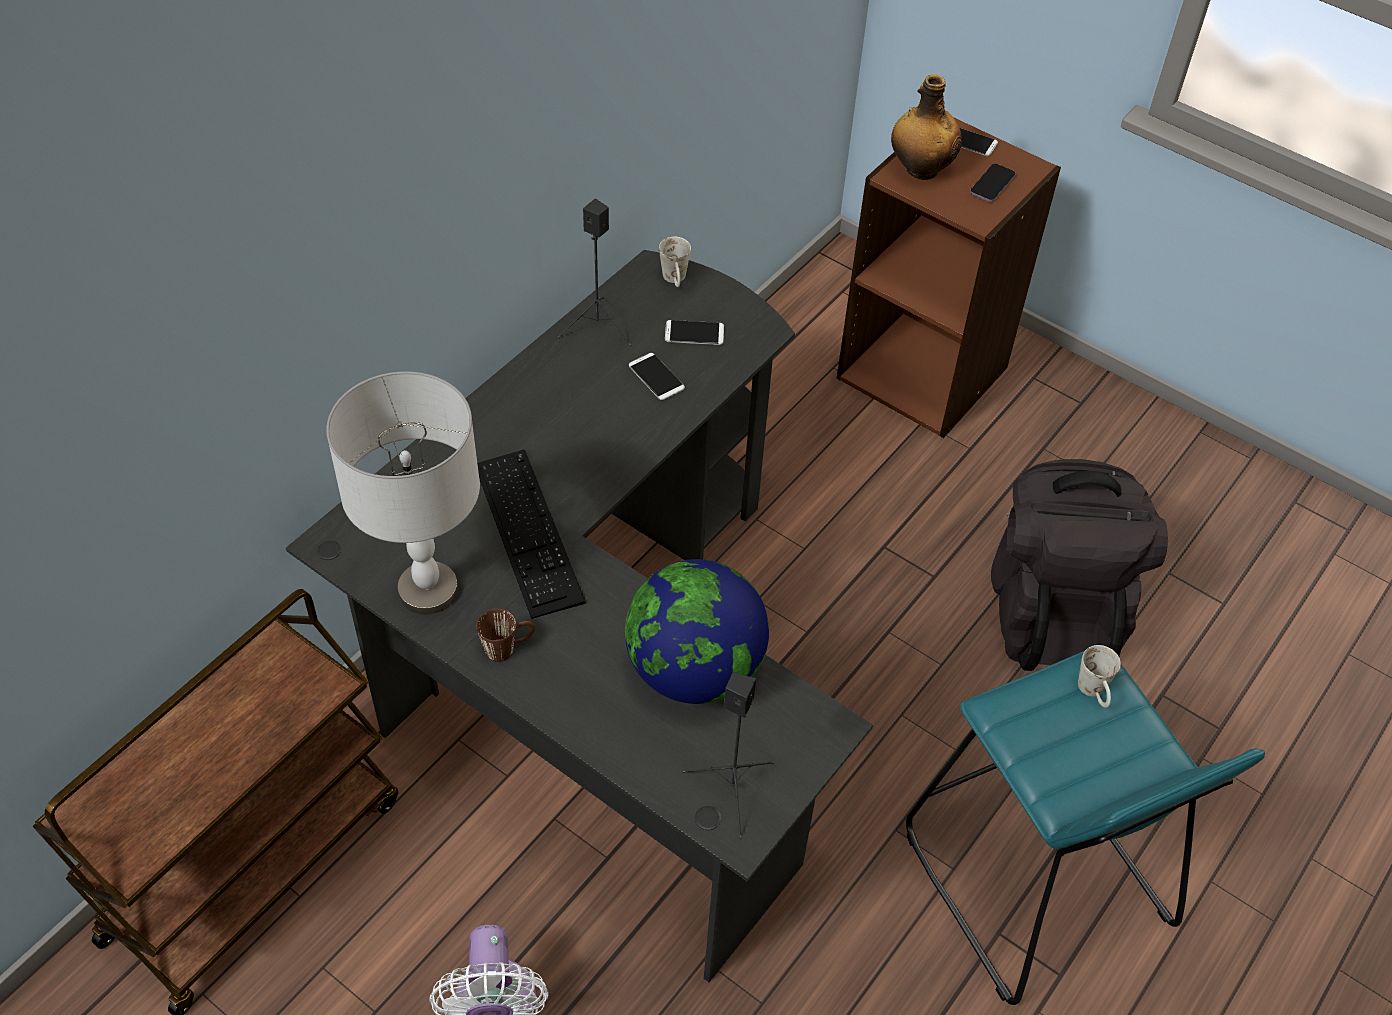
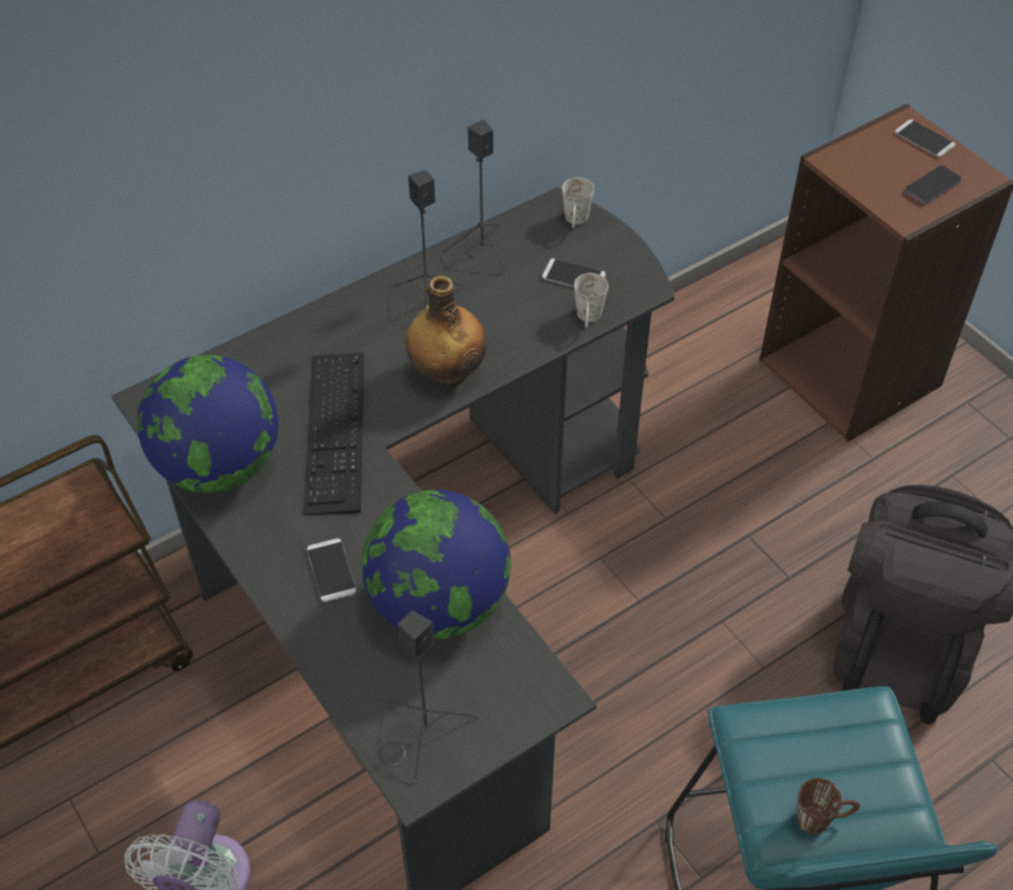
camera: 20 degrees right, 0 degrees up
(427, 591) = (219, 466): grey table lamp -> globe
(508, 647) = (271, 537): brown mug -> brown mug (822, 819)
(565, 388) = (427, 303): none -> black speaker
(656, 377) = (519, 310): phone -> phone (331, 570)
(920, 170) = (861, 158): bottle -> bottle (447, 372)
(1094, 693) = (856, 735): white mug -> white mug (588, 319)

